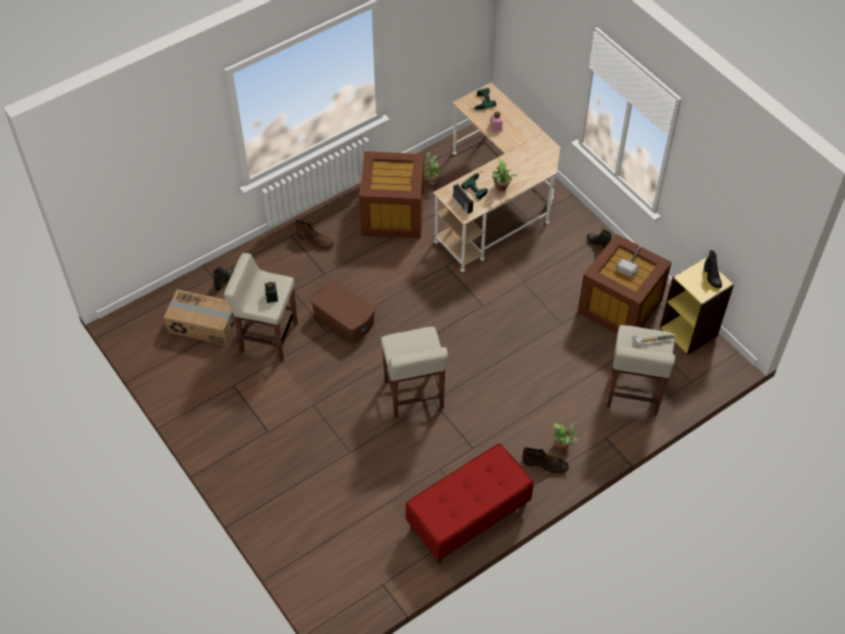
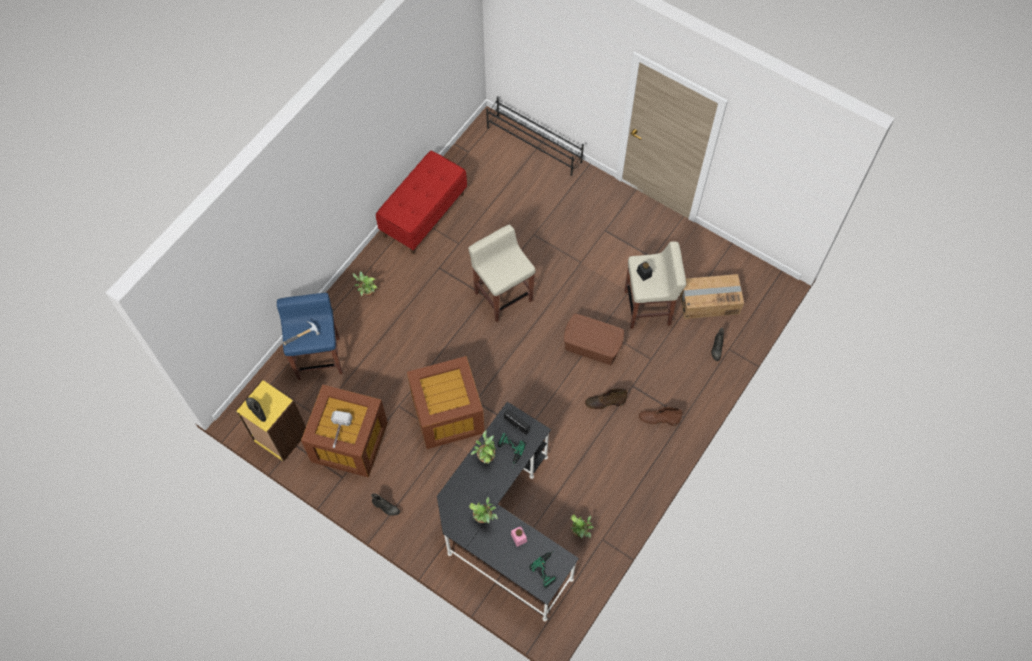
camera: 160 degrees right, 10 degrees up
(296, 565) = (534, 145): none -> black shoe rack
(392, 213) = (601, 476): brown storage box -> brown storage box (449, 415)
(496, 202) = (503, 526): beige desk -> black desk
(520, 147) = (484, 517): none -> potted plant
(545, 464) = (377, 272): brown boot -> brown boot (605, 402)
(633, 393) = (319, 357): beige stool -> blue stool

